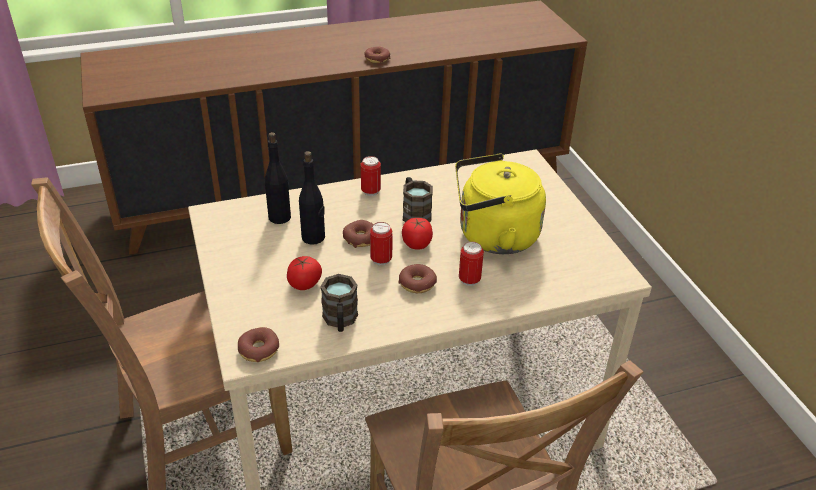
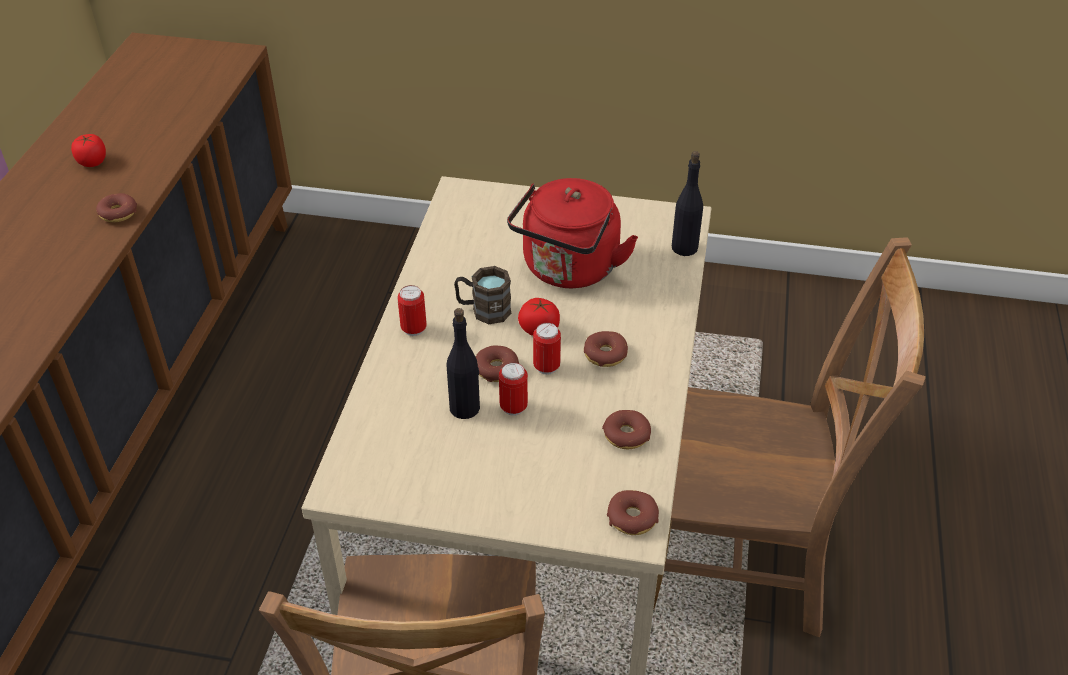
camera: 60 degrees left, 5 degrees up
(280, 217) = (401, 424): black bottle -> black bottle (684, 247)
(304, 284) = (544, 443): tomato -> tomato (92, 162)
(340, 321) = (626, 435): brown mug -> donut
(469, 280) = (625, 315): can -> can (513, 407)
(493, 236) = (568, 270): yellow kettle -> red kettle

